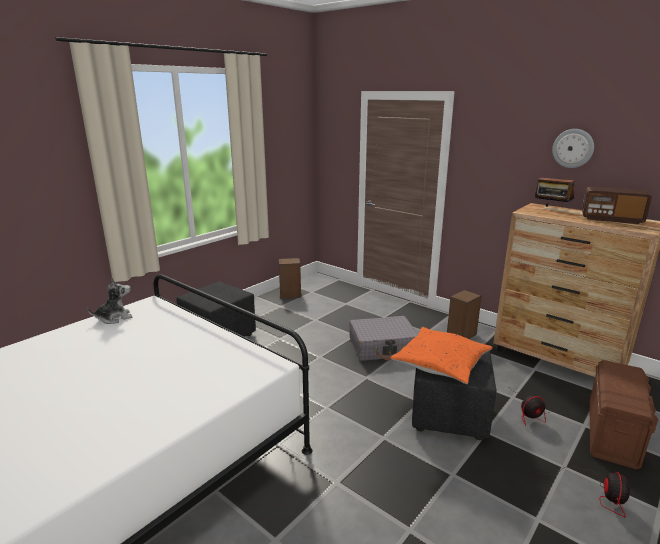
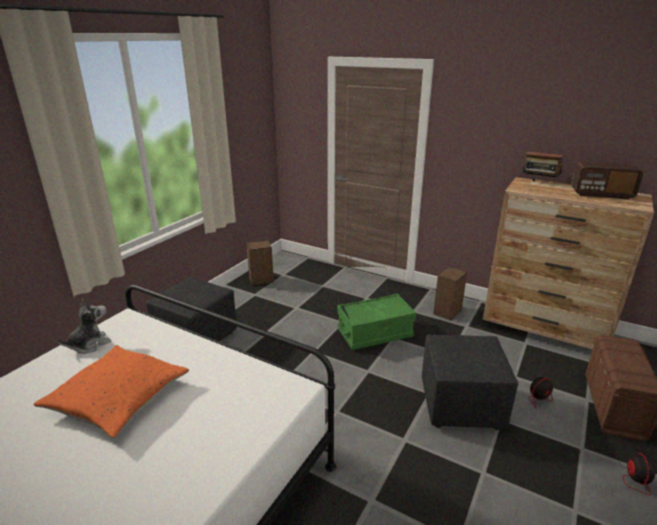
camera: 10 degrees left, 5 degrees up
(383, 347) = (375, 333): grey suitcase -> green storage box
(441, 363) = (456, 357): orange pillow -> orange pillow (118, 398)
(573, 148) = (560, 121): wall clock -> none

